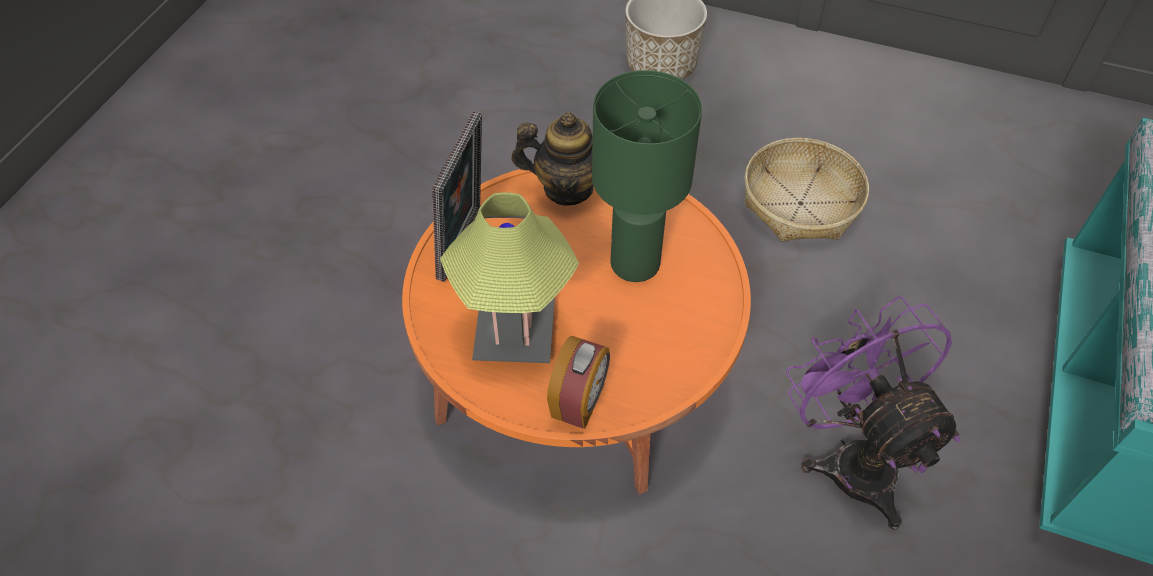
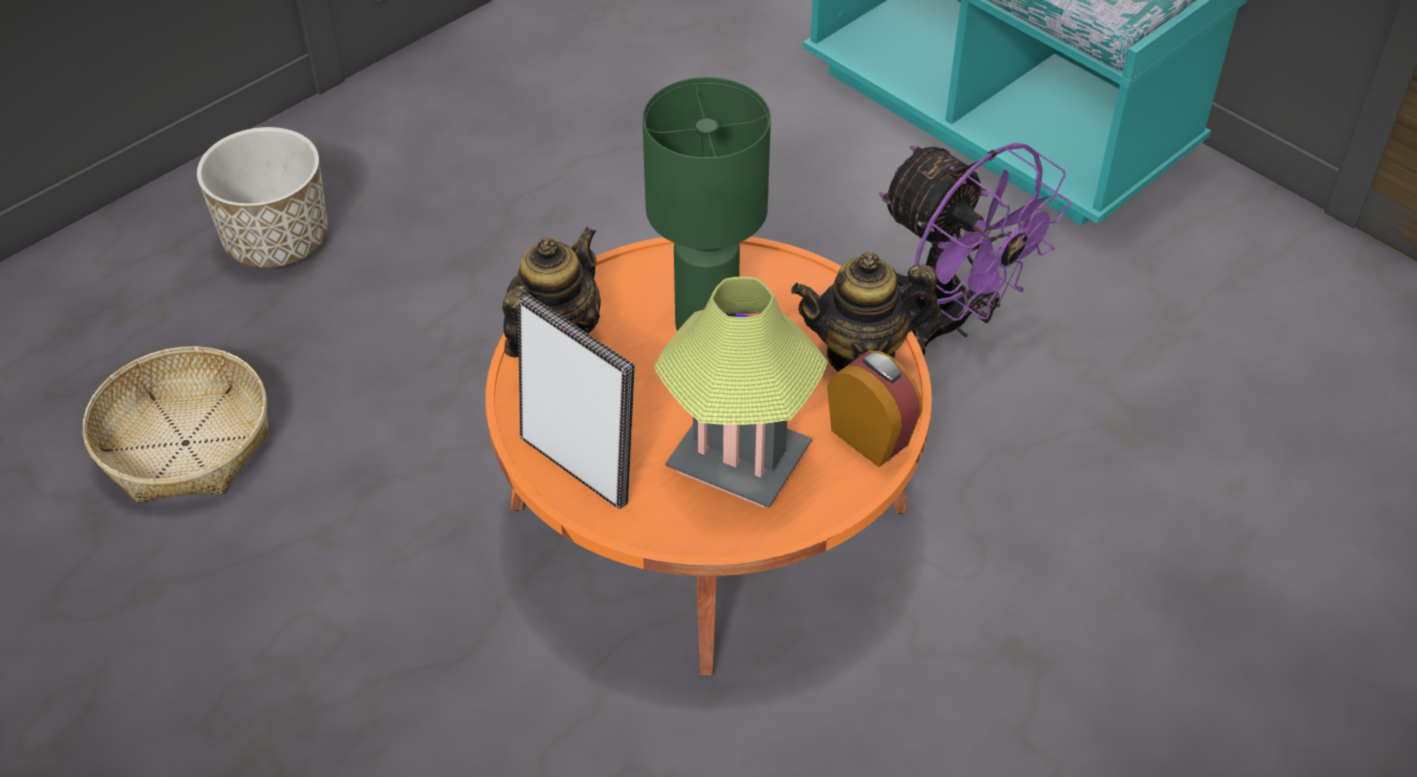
camera: 65 degrees left, 5 degrees down
(661, 366) = (861, 354): none -> teapot
(801, 203) = (602, 215): basket -> basket (186, 443)
(851, 458) = (949, 324): purple fan -> purple fan turned 135 degrees counterclockwise

